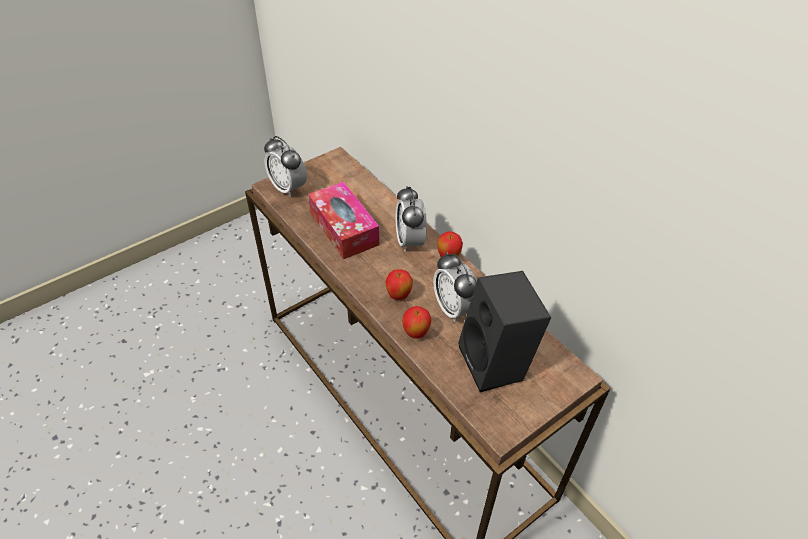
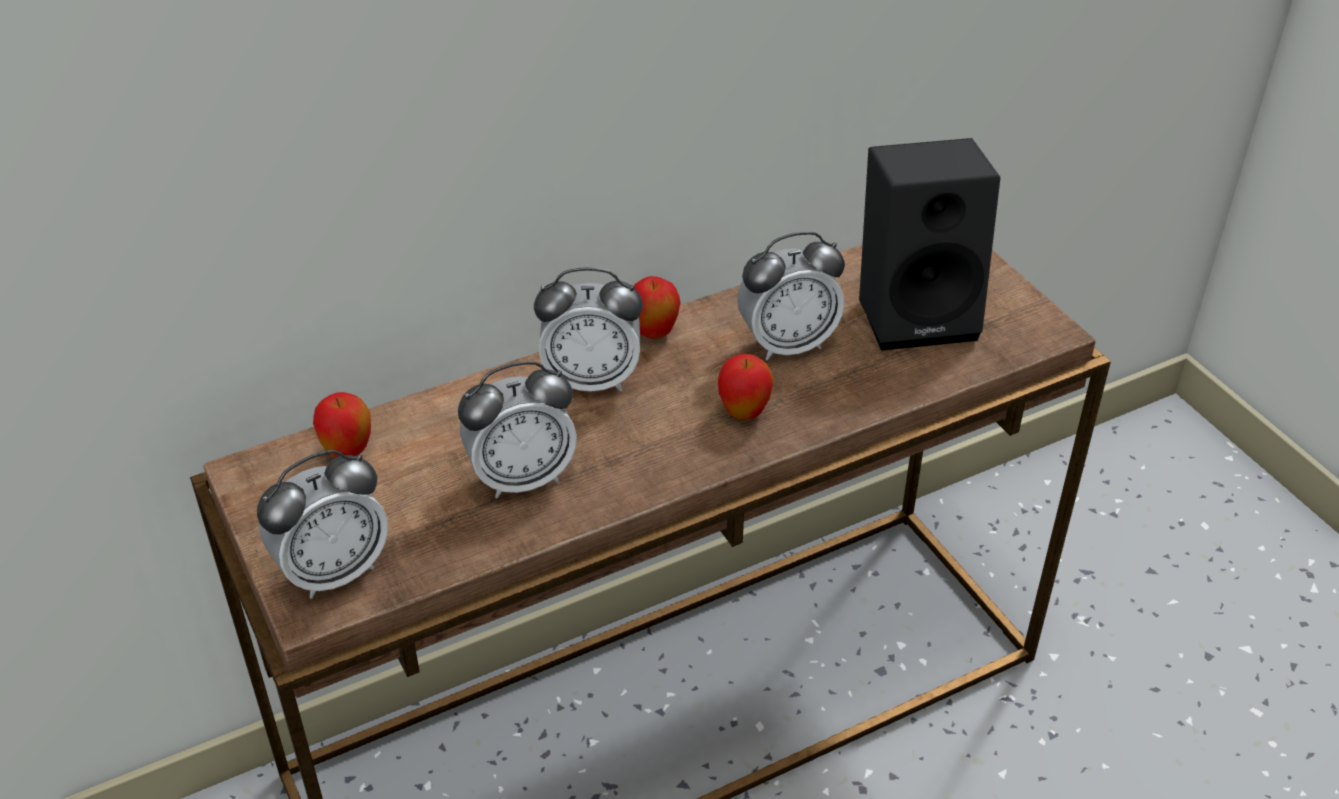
camera: 80 degrees left, 5 degrees down
(344, 228) = (522, 477): tissue box -> alarm clock
(416, 333) = (842, 400): apple -> apple (348, 452)

